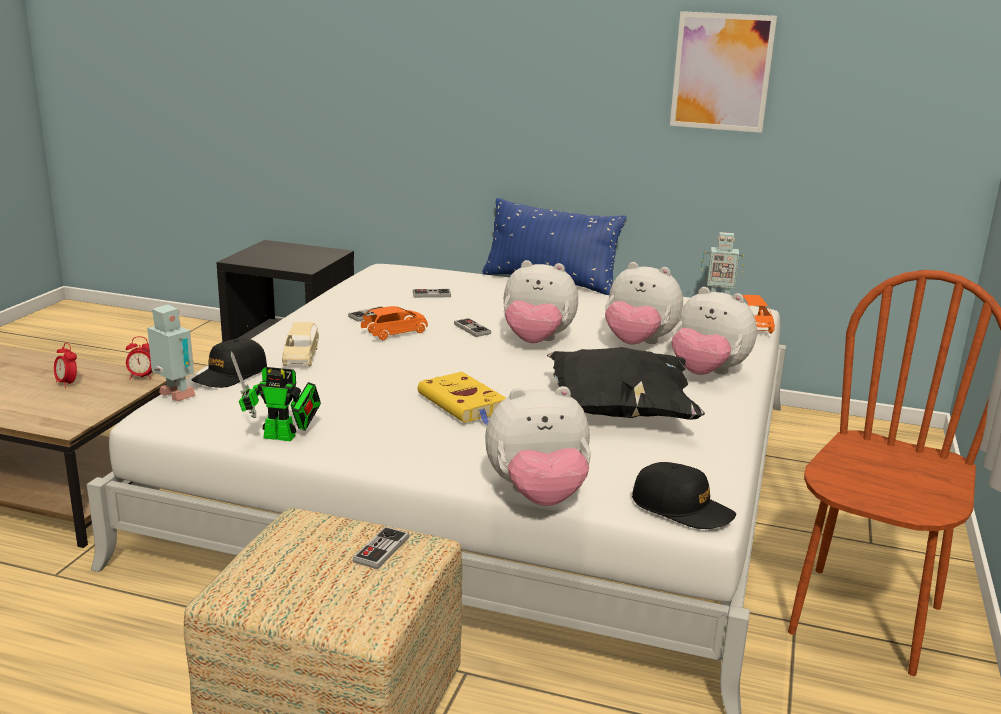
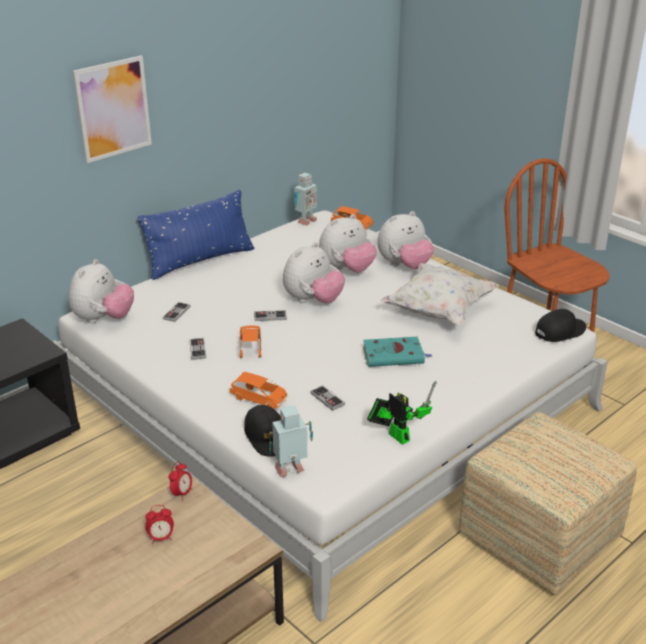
camera: 60 degrees left, 10 degrees up
(284, 437) = (396, 435): toy robot -> toy robot turned 75 degrees counterclockwise
(301, 357) = (259, 399): beige toy car -> orange toy car
(381, 550) = (547, 436): game controller -> game controller (327, 399)
(464, 404) = (395, 355): yellow book -> turquoise book
(538, 496) = (525, 367): plush toy -> plush toy (103, 319)
(618, 413) = (438, 311): black pillow -> white pillow
(721, 72) = (264, 65): picture -> picture (113, 109)

